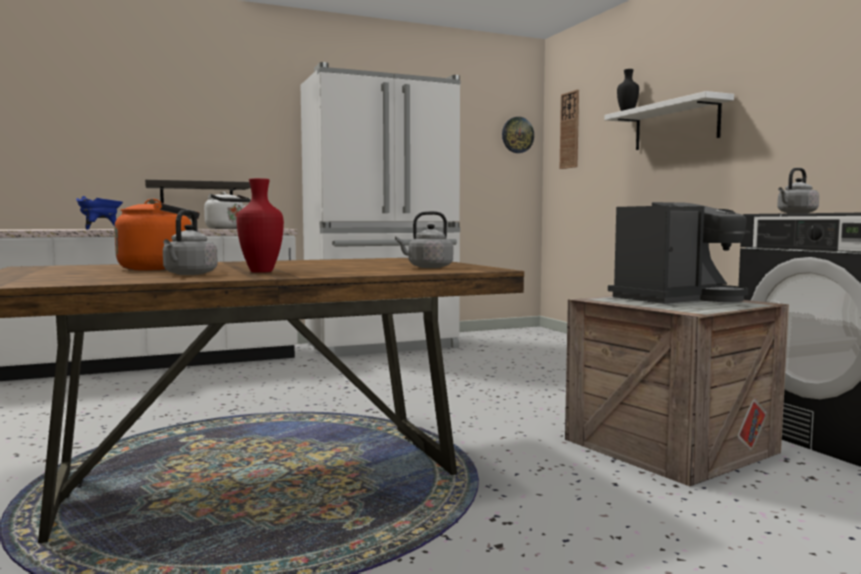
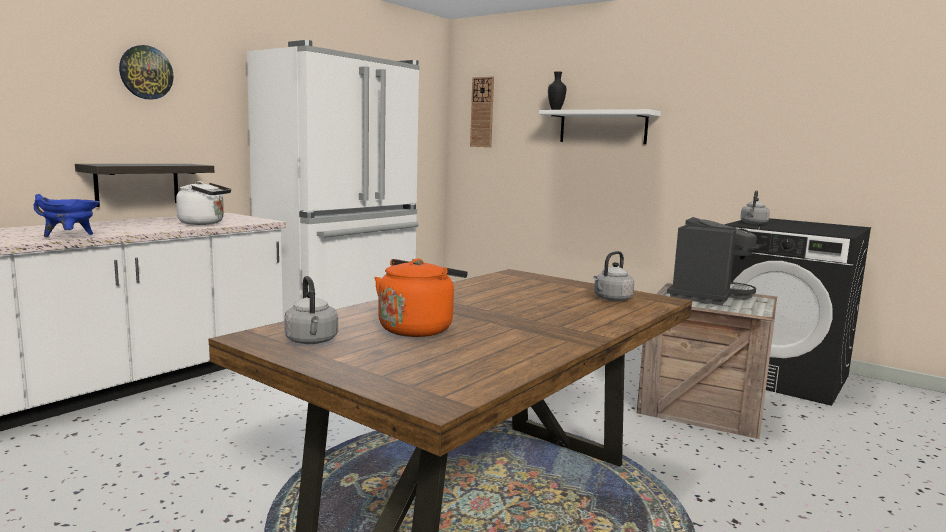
camera: 30 degrees left, 5 degrees up
(189, 274) = (499, 341): grey kettle -> grey kettle (312, 341)
(263, 272) = (535, 326): red vase -> none
(517, 135) = (429, 111): wall clock -> wall clock (146, 72)

